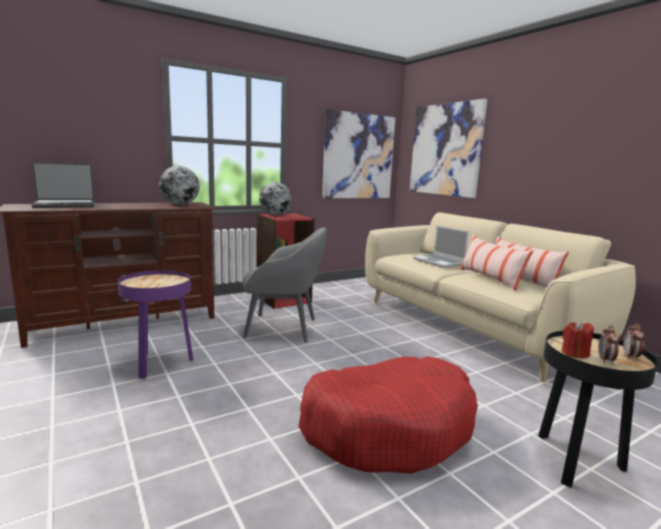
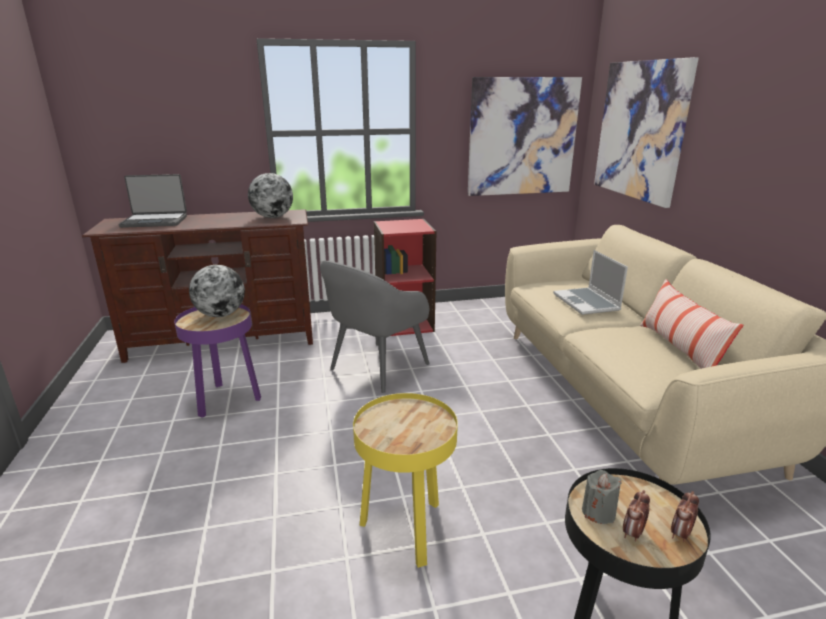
camera: 20 degrees right, 10 degrees up
(275, 215) = (393, 224): globe -> globe (221, 315)
(283, 328) = (378, 367): grey armchair -> grey armchair turned 105 degrees clockwise
(388, 427) = (405, 529): red dog bed -> yellow side table
(489, 279) = (631, 343): pillow -> none
(574, 353) = (598, 512): red candle -> grey candle

